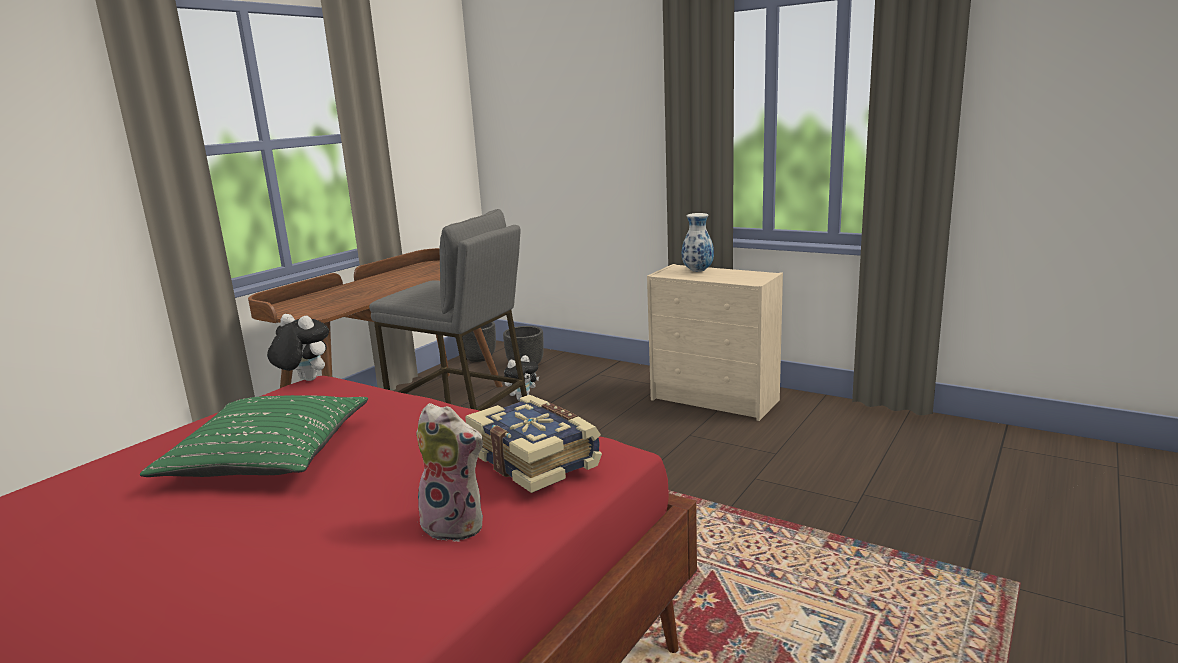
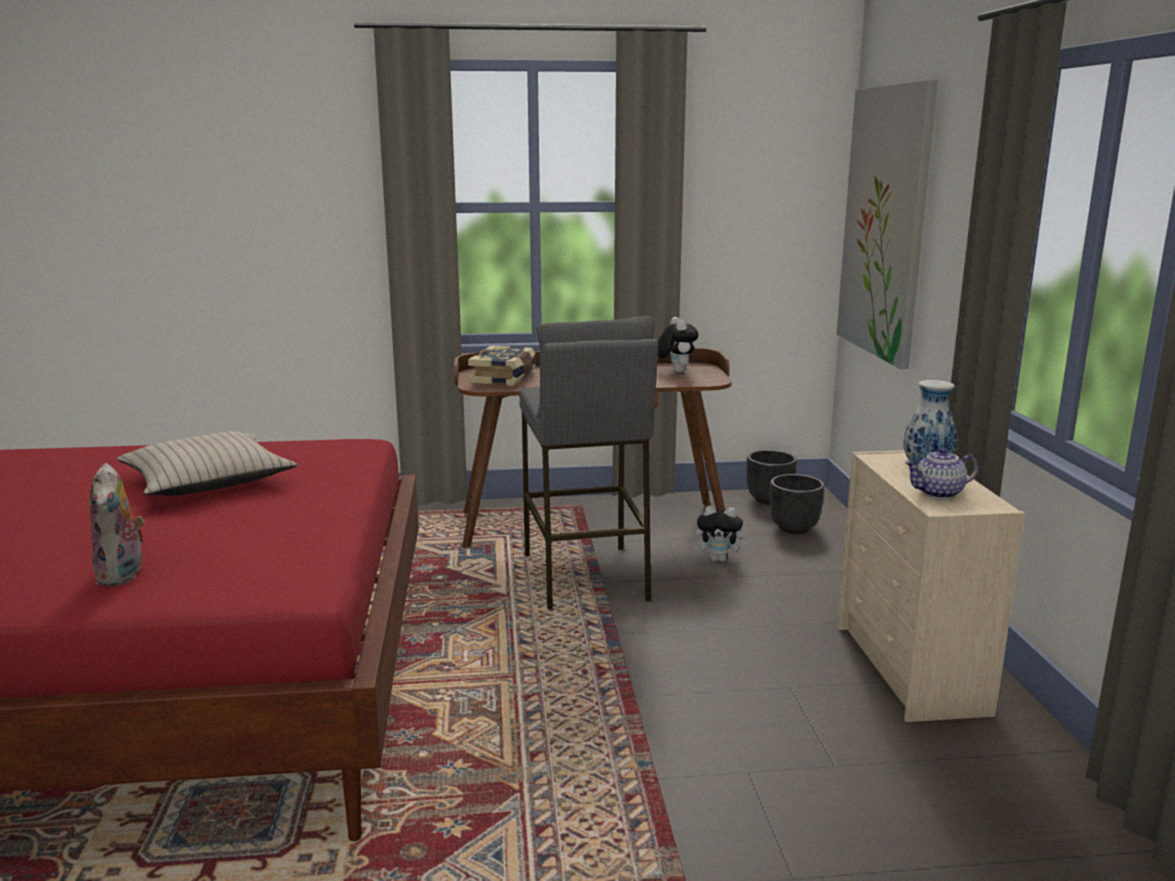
camera: 50 degrees right, 0 degrees up
(268, 455) = (207, 481): green pillow -> beige pillow
(304, 380) = (362, 439): plush toy -> plush toy (675, 371)
(533, 132) = (884, 222): none -> picture
(536, 459) = (249, 562): book -> book (504, 378)
(735, 277) = (938, 494): none -> teapot

